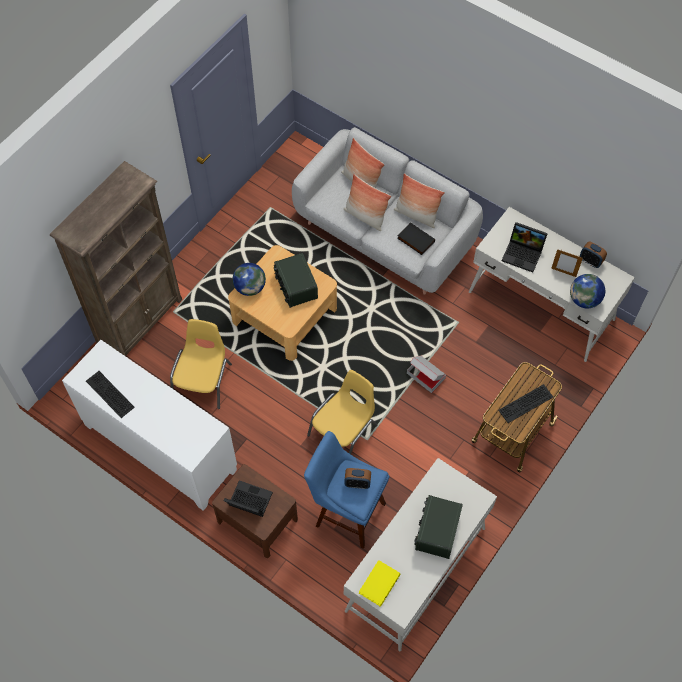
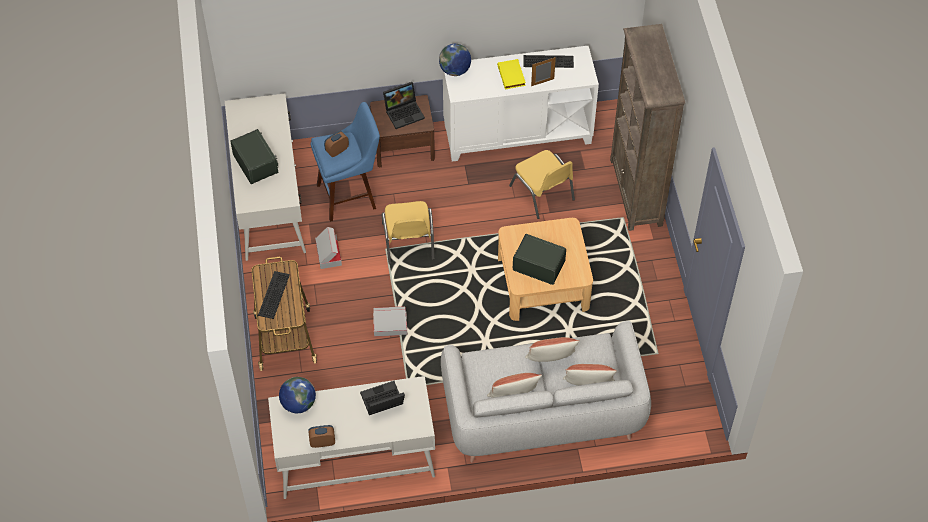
camera: 135 degrees right, 5 degrees down
(250, 287) = (570, 237): globe -> globe (455, 70)
(378, 583) = (264, 110): yellow book -> yellow book (512, 75)
(414, 475) = (328, 254): none -> cardboard box
(415, 240) = (490, 372): black book -> none
(563, 272) = (335, 413): picture frame -> picture frame (542, 82)

